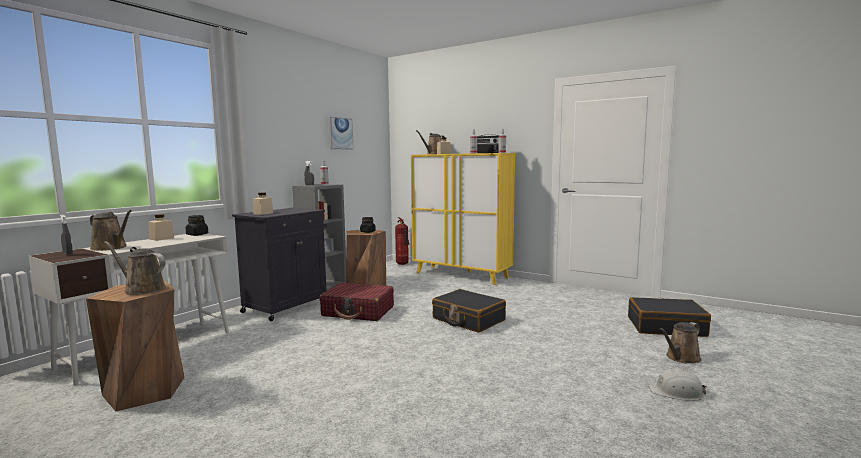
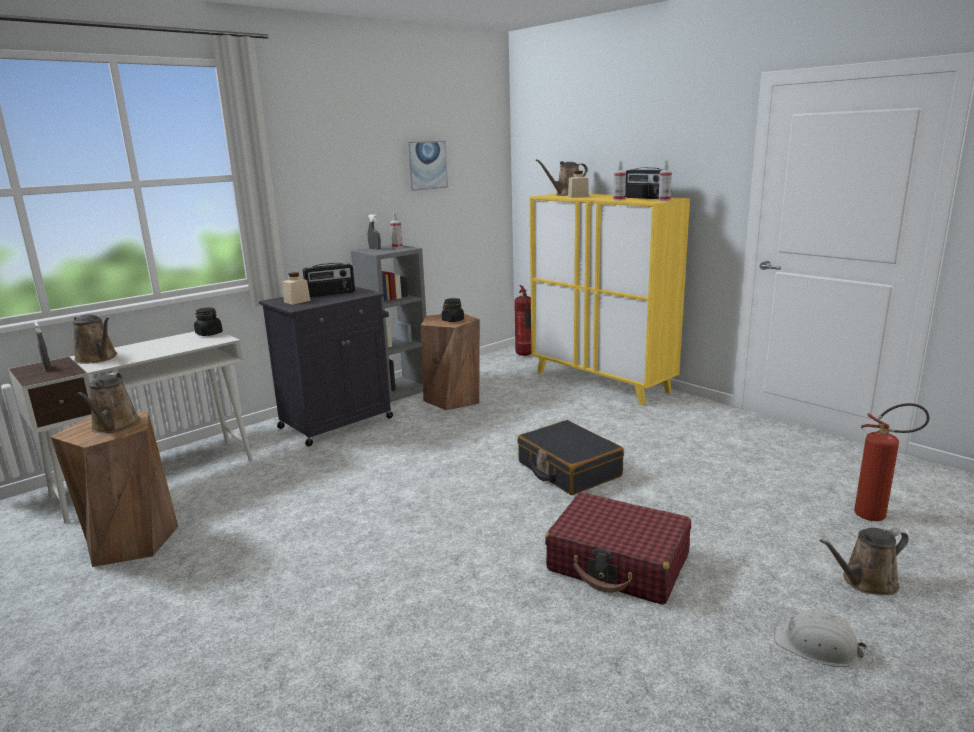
camera: 15 degrees right, 10 degrees up
(142, 289) = (114, 426): brown watering can -> brown watering can turned 135 degrees counterclockwise
(161, 238) = (164, 341): beige jar -> none
(285, 210) = (330, 294): none -> radio
(358, 311) = (424, 440): red suitcase -> red suitcase (618, 563)
(665, 326) = (878, 516): black suitcase -> fire extinguisher

